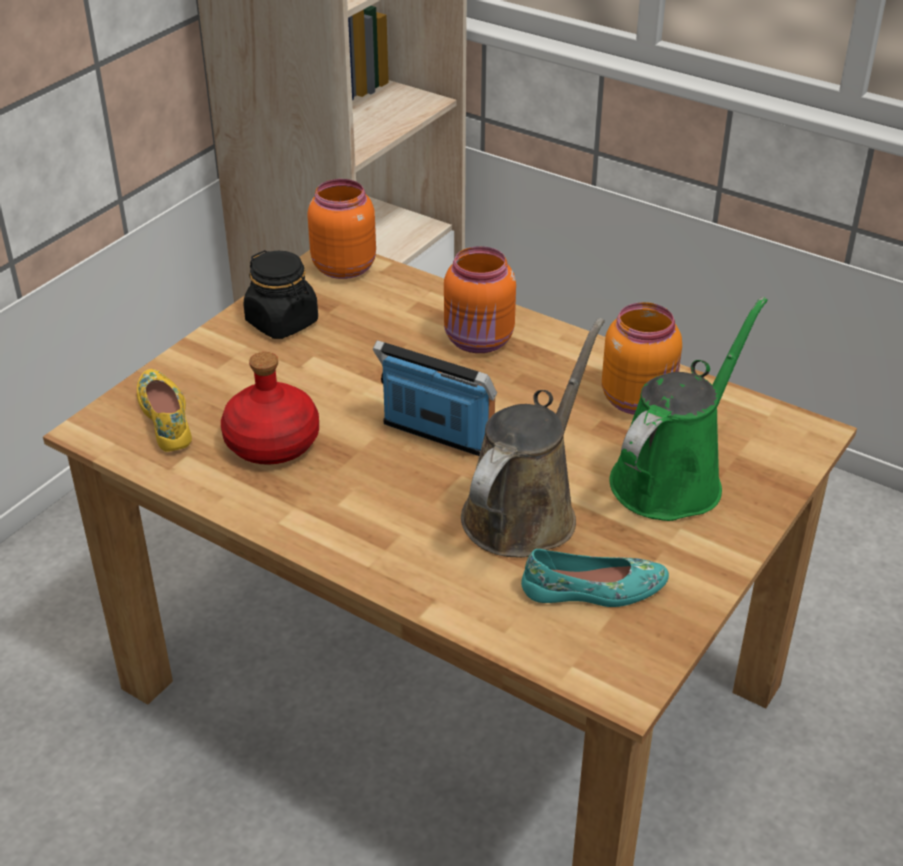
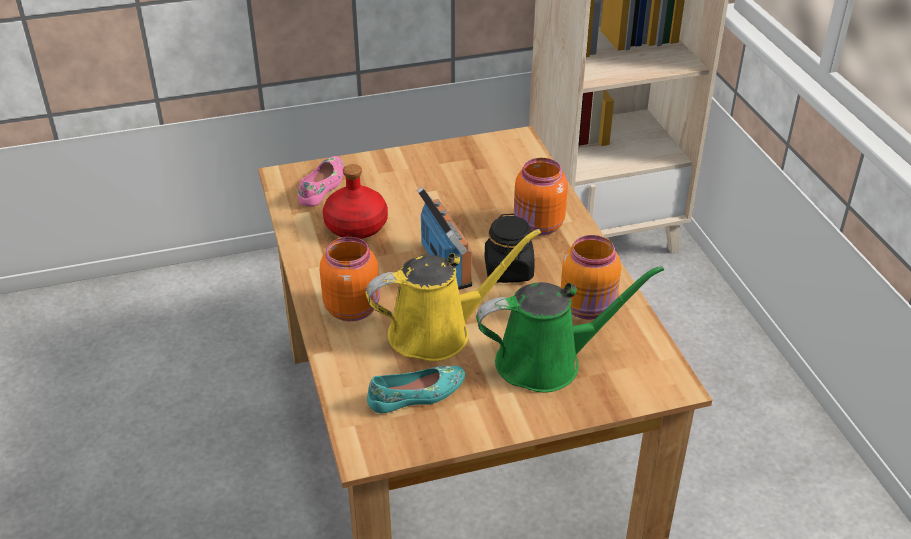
camera: 40 degrees right, 0 degrees up
(166, 417) = (323, 187): yellow shoe -> pink shoe
(282, 322) = (443, 164): black jar -> black jar (508, 270)
(343, 267) = (516, 147): orange jar -> orange jar (353, 307)
(525, 510) = (438, 332): brown watering can -> yellow watering can
(594, 590) = (417, 395): turquoise shoe -> turquoise shoe turned 60 degrees counterclockwise

